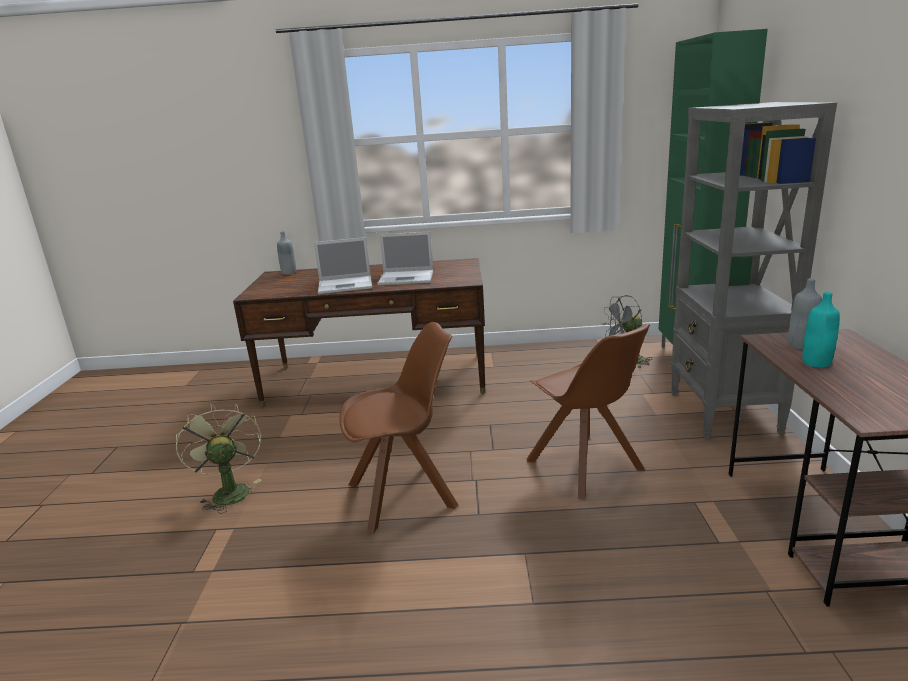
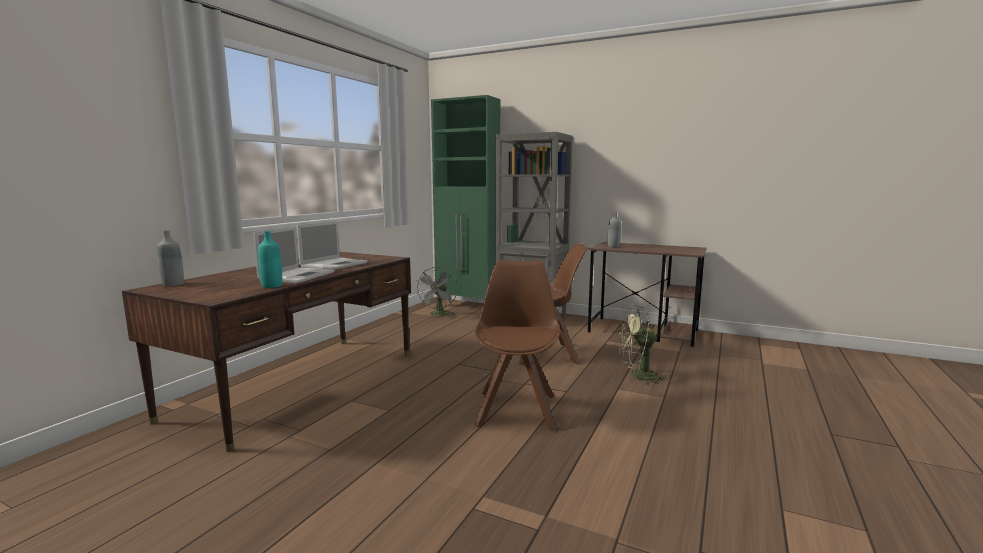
camera: 65 degrees left, 10 degrees down
(229, 491) = (405, 493): green fan -> green fan (637, 376)
(816, 363) = (635, 248): turquoise bottle -> turquoise bottle (272, 286)

